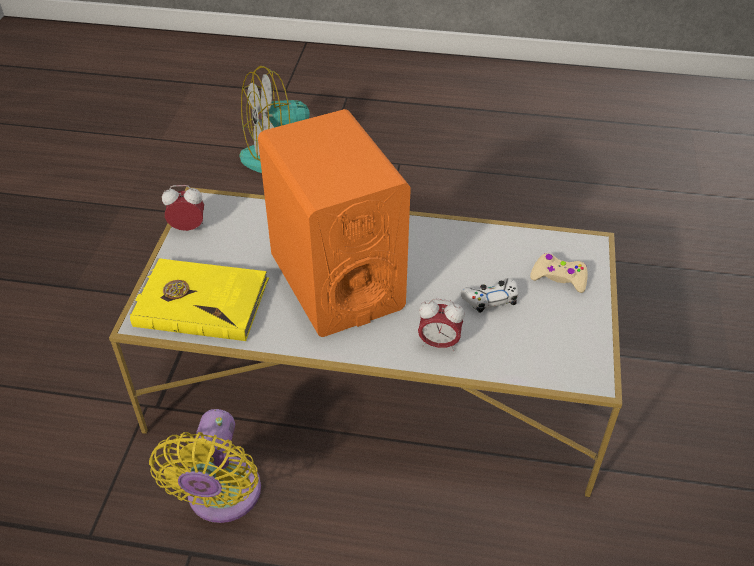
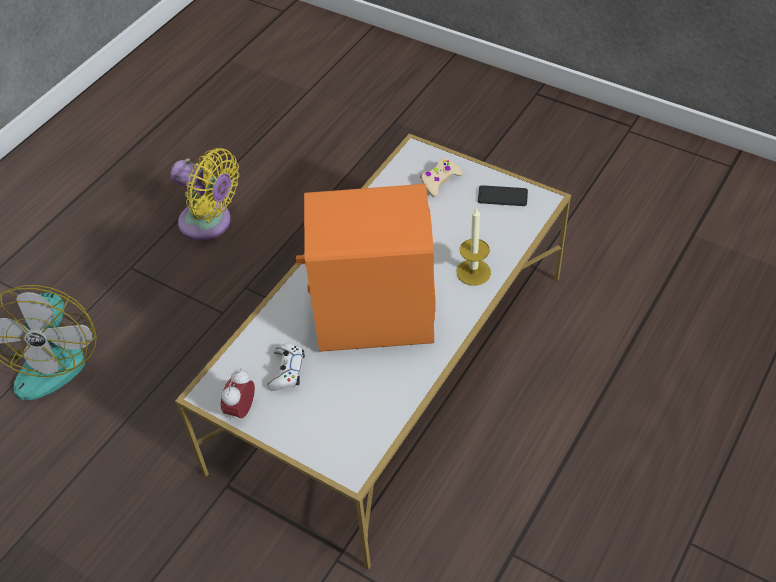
camera: 65 degrees left, 5 degrees up
(201, 301) = (349, 419): yellow book -> none
(222, 498) = (466, 517): yellow fan -> yellow fan (210, 223)
(438, 343) = (473, 272): alarm clock -> candle
(490, 299) = (442, 227): white game controller -> white game controller (287, 371)
(572, 338) = (502, 196): none -> phone

